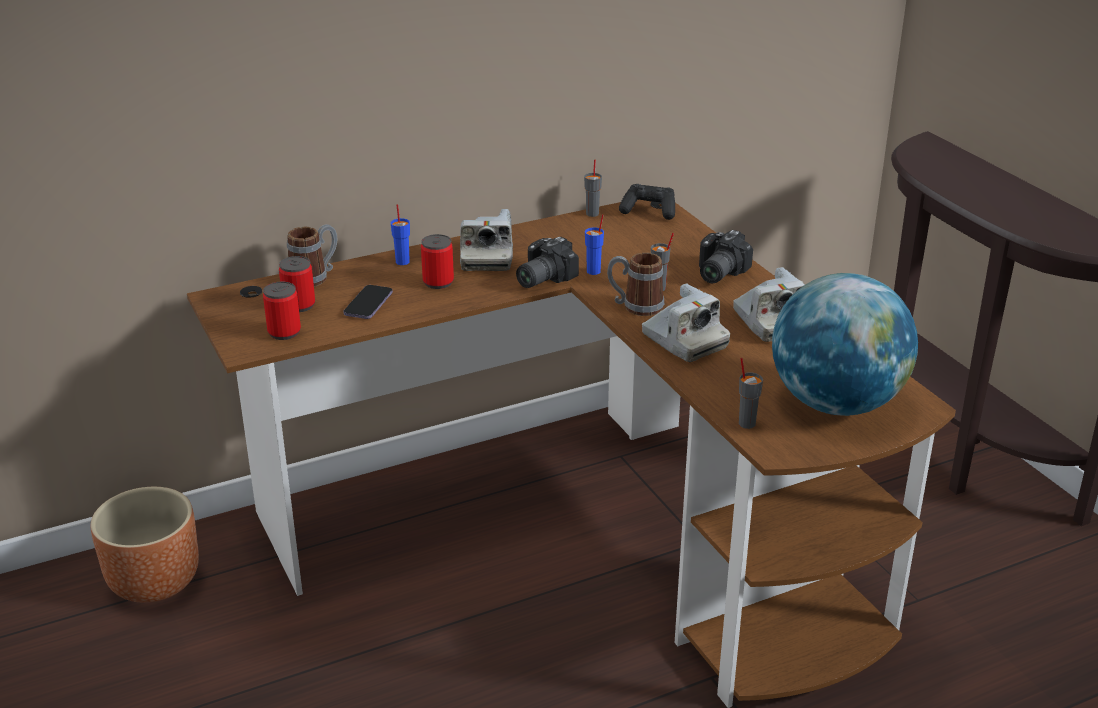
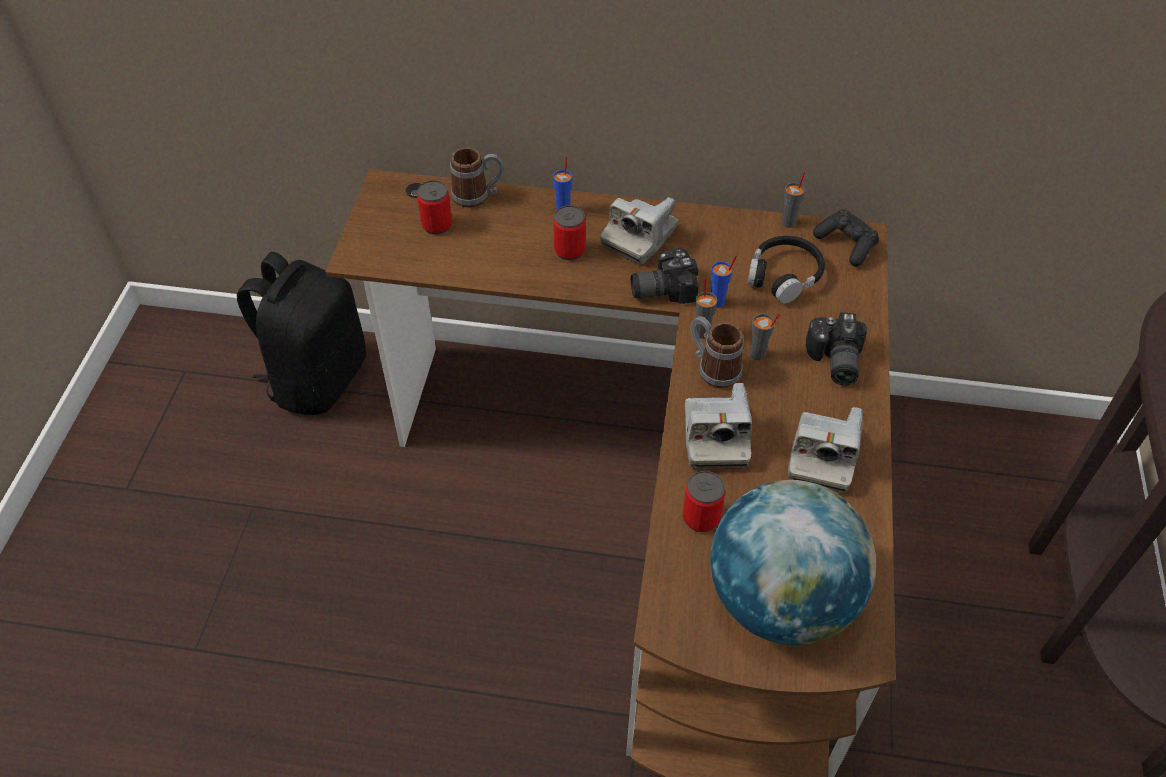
camera: 35 degrees right, 20 degrees up
(154, 582) = (317, 378): brown planter -> black backpack
(284, 332) = (399, 252): can -> can (701, 517)
(368, 304) = (490, 250): phone -> none
(624, 242) = (783, 276): none -> black headphones
(716, 273) = (833, 361): camera -> camera turned 60 degrees counterclockwise
(746, 423) = (672, 575): grey cup -> grey cup (702, 332)

